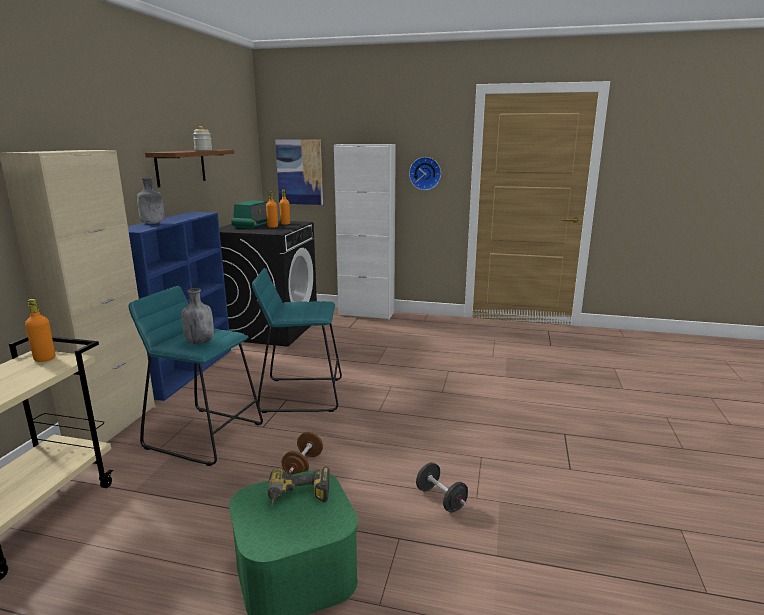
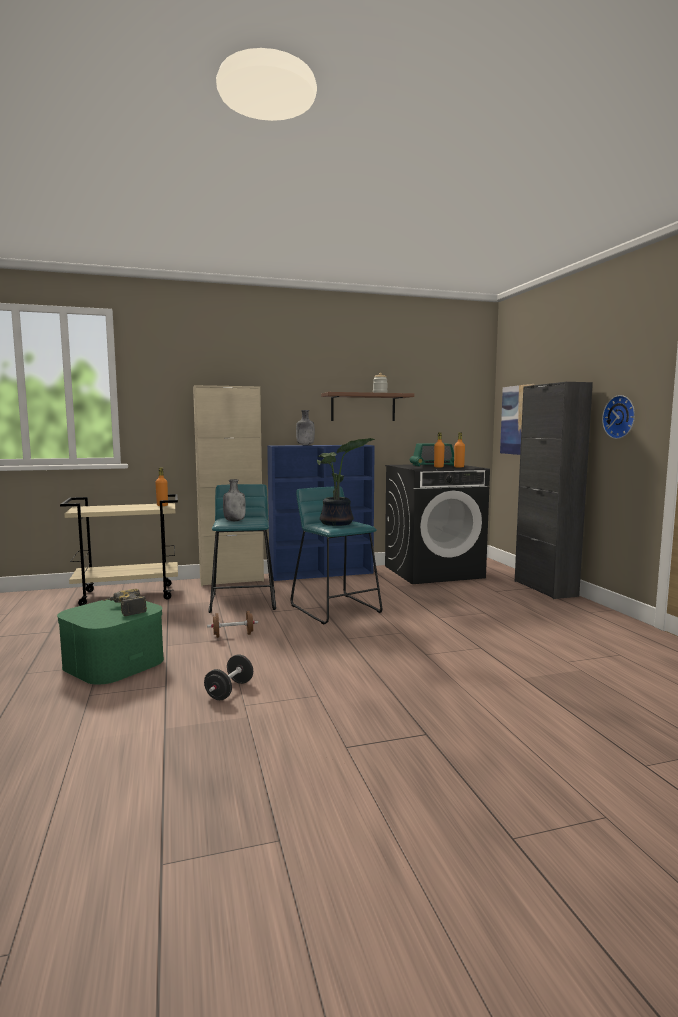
camera: 60 degrees right, 10 degrees down
(302, 308) = (337, 523): none -> potted plant
(366, 313) = (545, 588): white cabinet -> black cabinet

